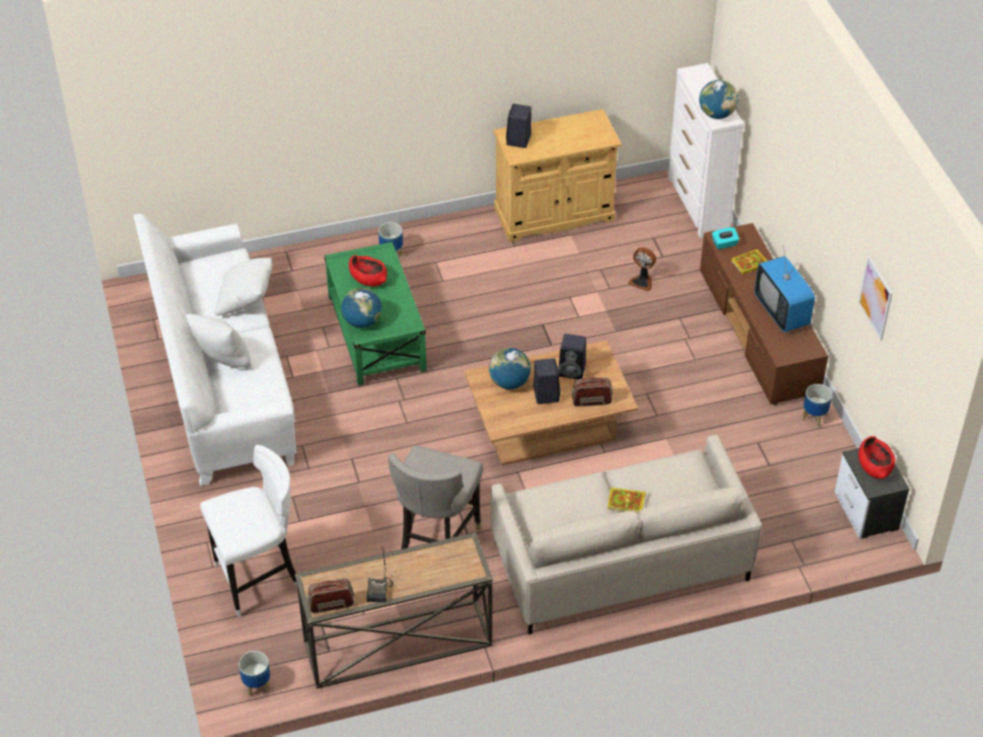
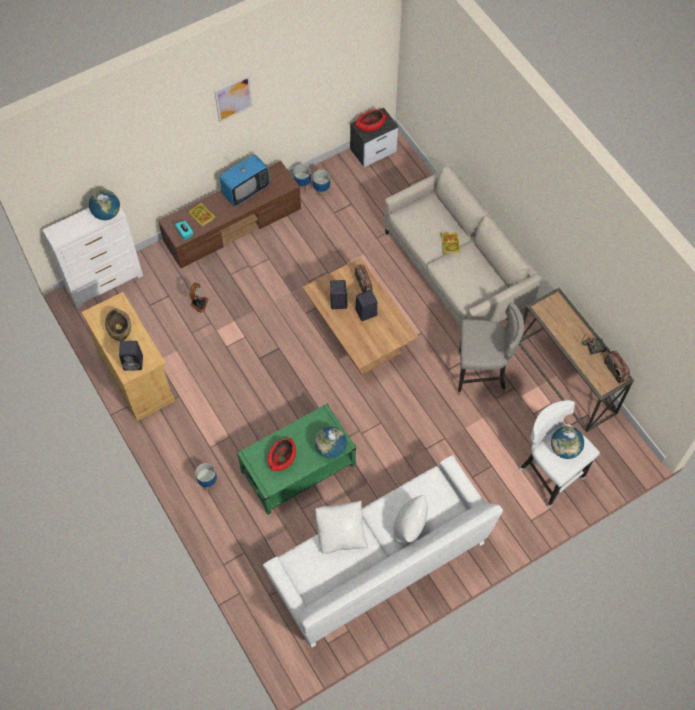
camera: 105 degrees left, 15 degrees up
(256, 685) = (629, 449): planter -> planter (321, 191)
(509, 382) = (361, 337): globe -> globe (565, 449)
(569, 135) = (119, 329): none -> brown bowl
(875, 298) = (306, 83): picture -> picture (233, 98)

